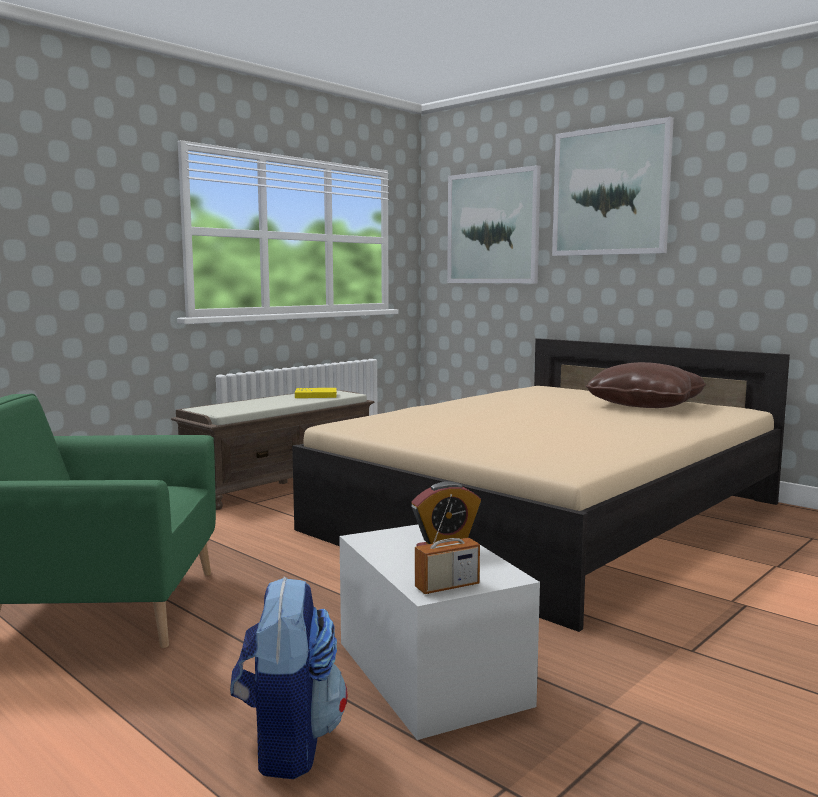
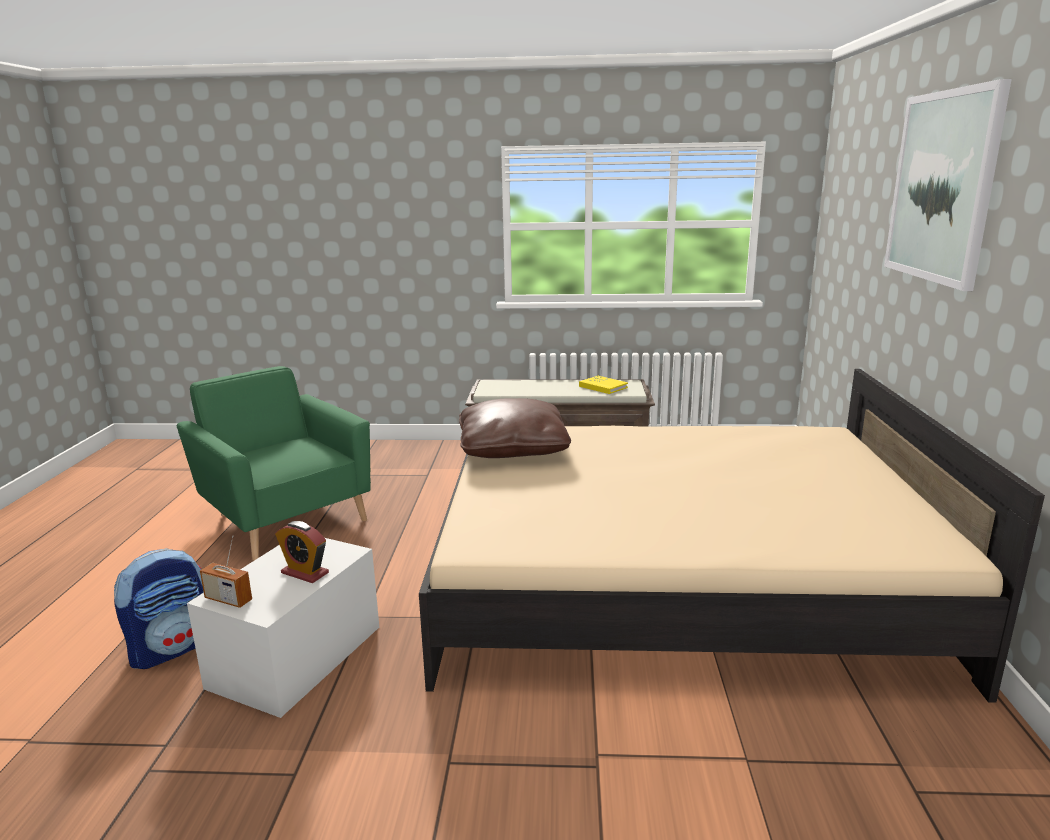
camera: 50 degrees right, 10 degrees up
(492, 227) = (858, 216): picture -> none
(645, 405) = (842, 498): brown pillow -> brown pillow (512, 449)

